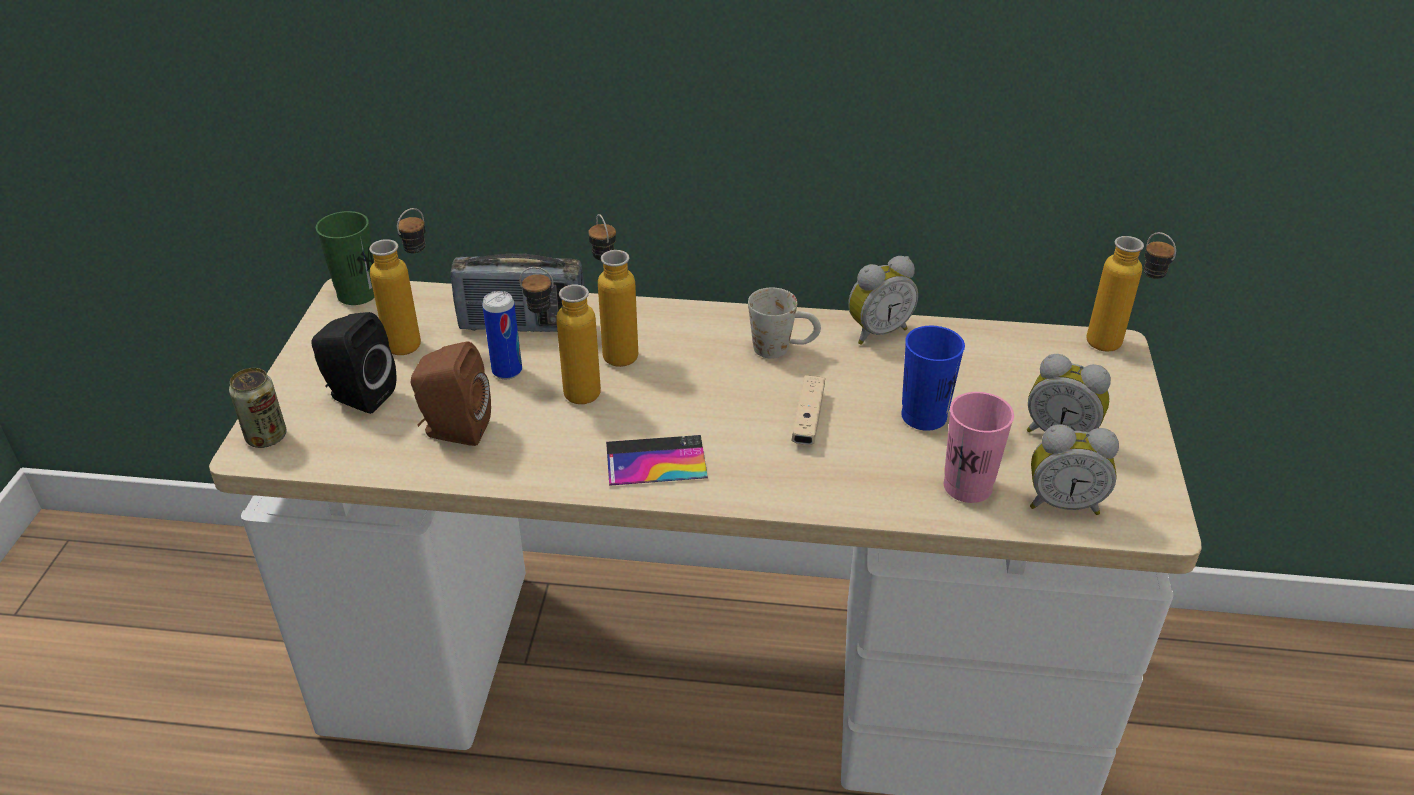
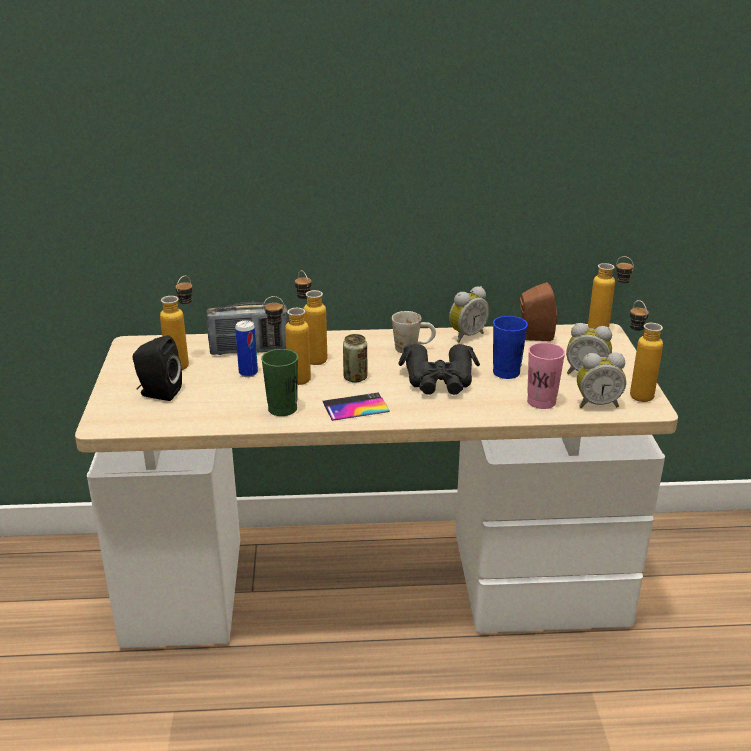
camera: 10 degrees left, 10 degrees down
(266, 437) = (107, 418): can -> can (355, 378)
(357, 294) = (137, 343): green cup -> green cup (282, 409)
(453, 430) = (226, 404): brown speaker -> brown speaker (533, 336)
(808, 419) = (439, 379): beige game controller -> black binoculars
(1137, 484) = (635, 392): none -> bottle

